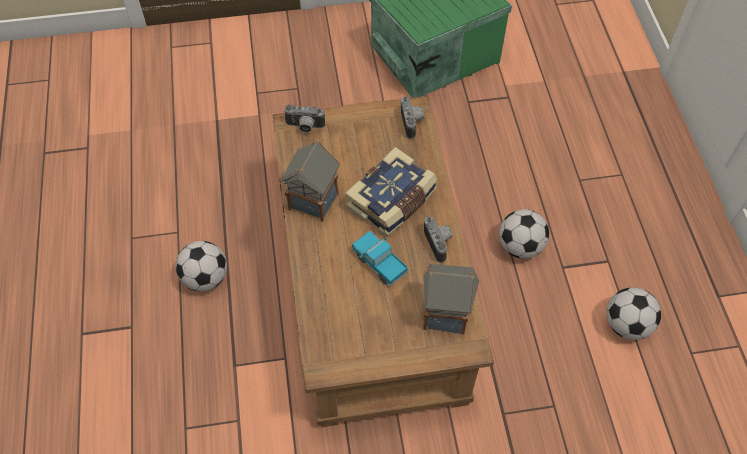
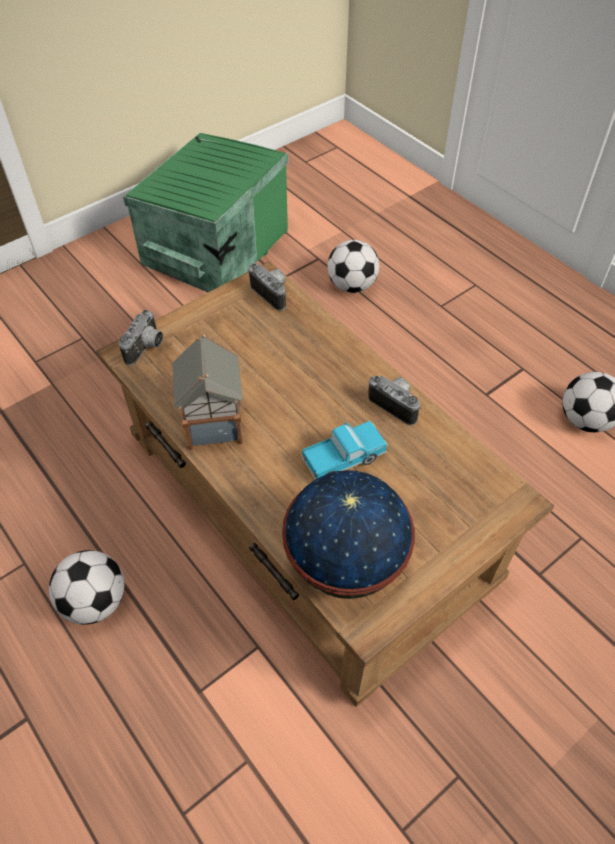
camera: 30 degrees left, 5 degrees down
(304, 127) = (147, 348): camera -> camera turned 45 degrees counterclockwise
(335, 327) = (345, 561): none -> globe
(379, 263) = (344, 459): toy truck -> toy truck turned 135 degrees clockwise
(392, 201) = (310, 384): book -> none
(446, 313) = (462, 477): toy house -> none
(520, 246) = (431, 393): football -> football (352, 286)

